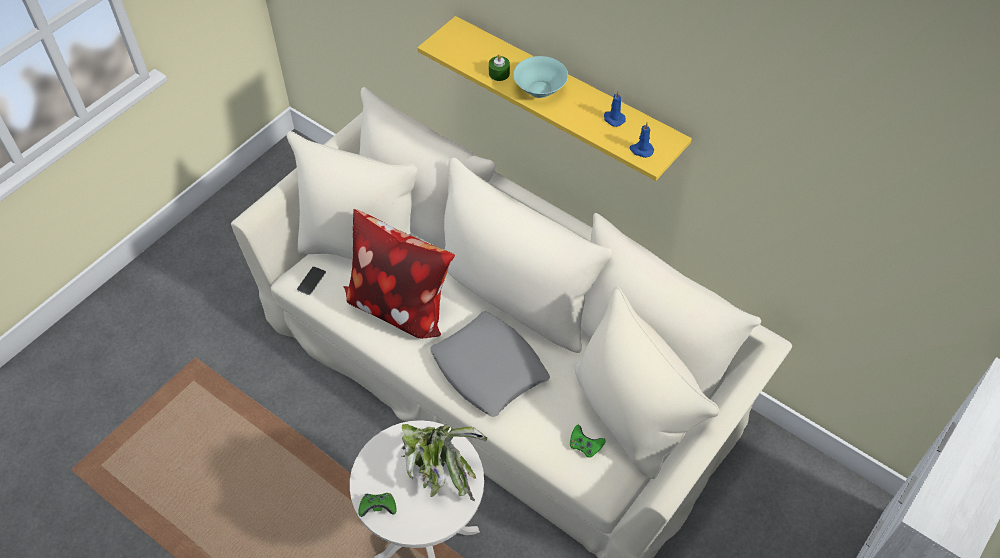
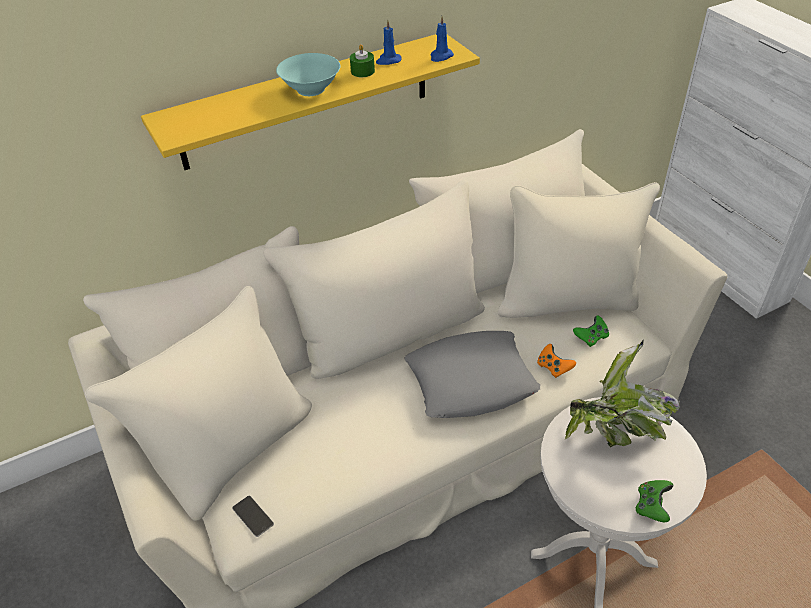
camera: 65 degrees left, 10 degrees down
(399, 304) = (344, 434): pillow -> none
(499, 73) = (263, 107): green candle -> green candle (362, 71)
(533, 425) = (553, 367): none -> orange game controller

